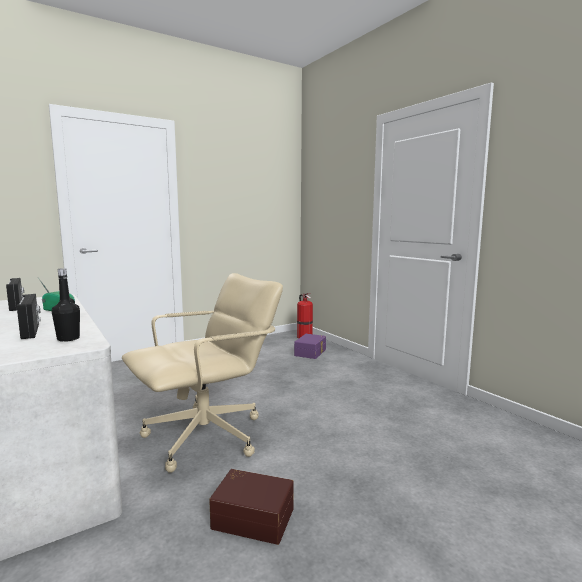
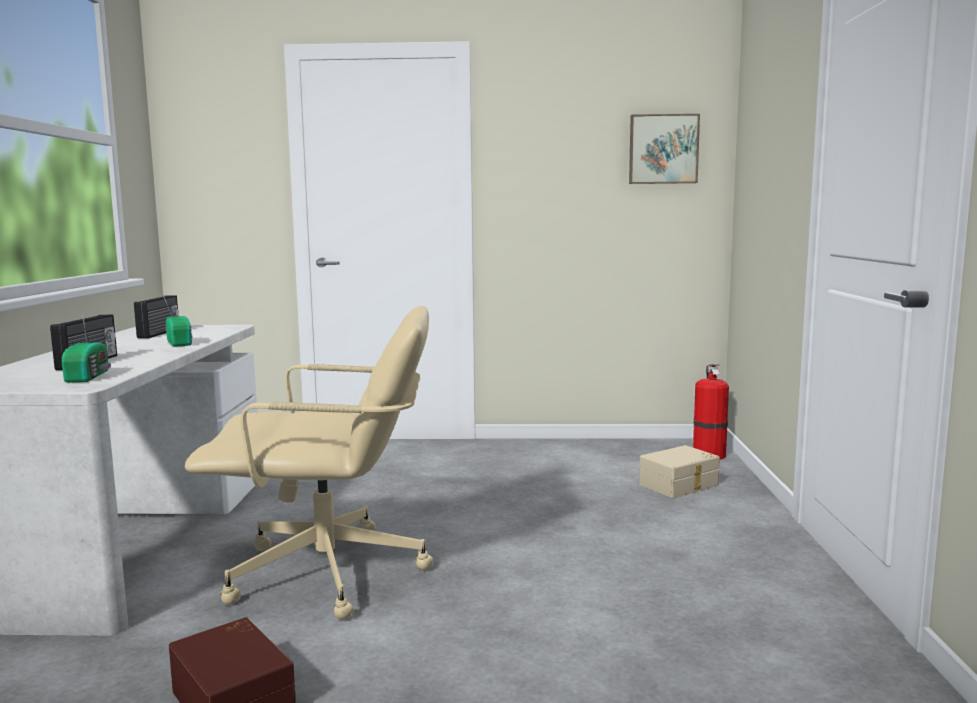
camera: 35 degrees right, 0 degrees up
(68, 339) = (89, 376): black bottle -> radio
(271, 189) = (663, 149): none -> picture
(311, 352) = (680, 485): purple storage box -> beige storage box

